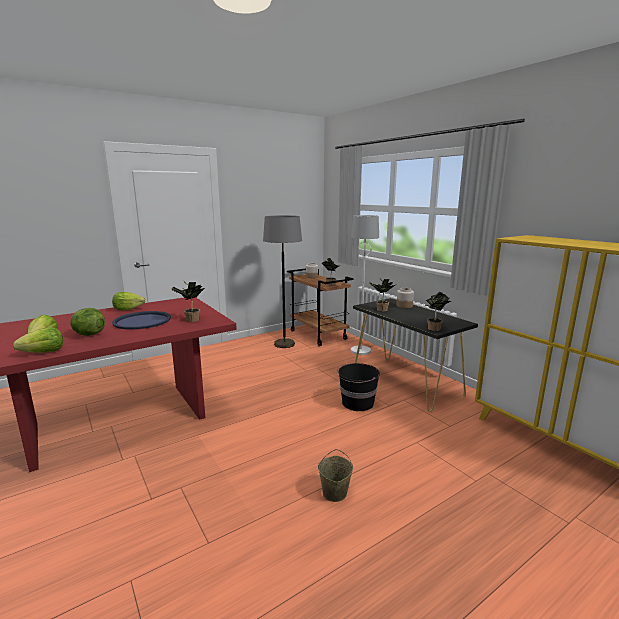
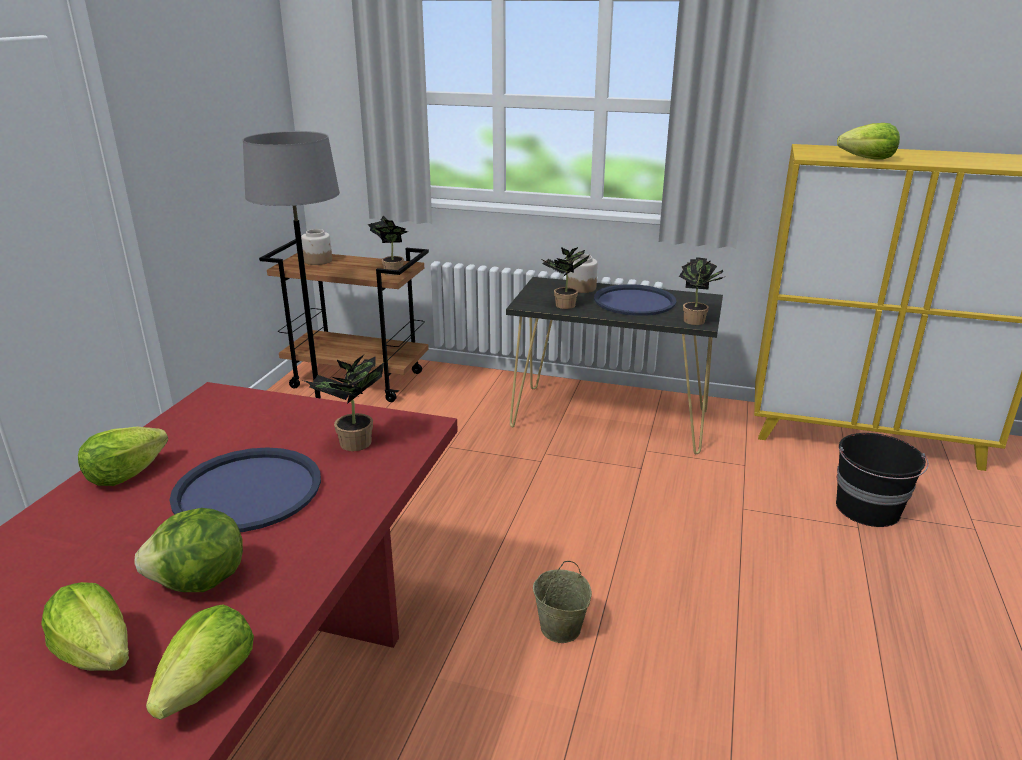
camera: 40 degrees left, 10 degrees up
(334, 493) = (759, 639): beige bucket -> beige bucket (561, 629)
(357, 403) = (597, 485): black bucket -> black bucket (868, 509)
(360, 351) = (473, 387): white floor lamp -> none
(419, 315) = (634, 301): none -> blue tray
(546, 241) = (868, 159): none -> lettuce

